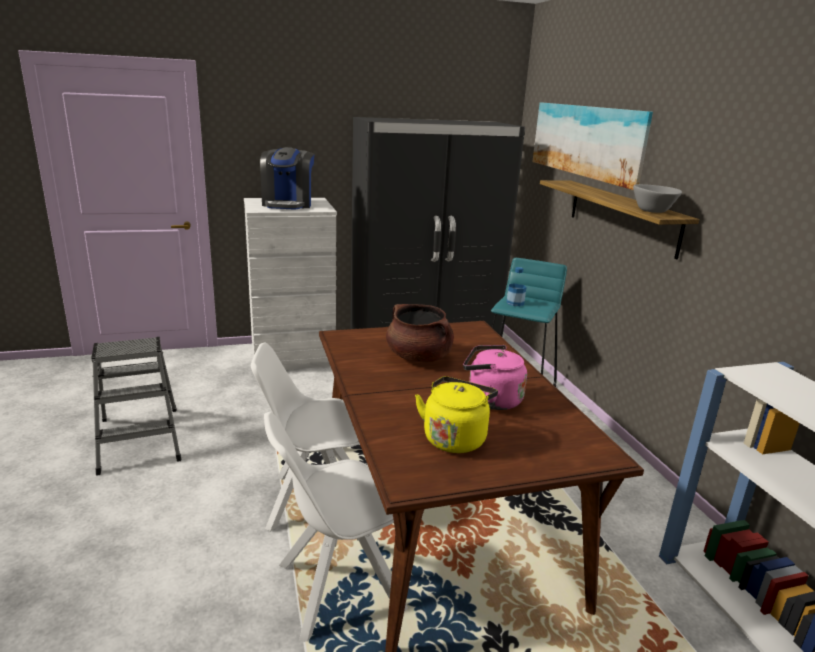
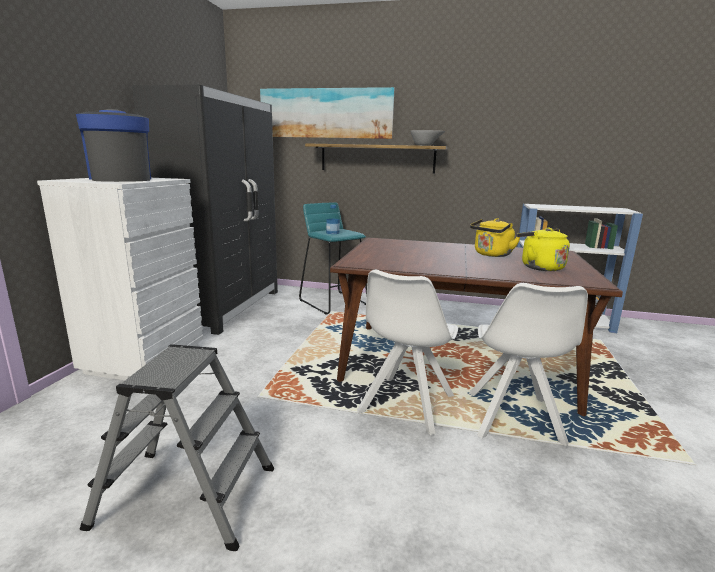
camera: 60 degrees left, 5 degrees down
(288, 204) = (121, 179): coffee machine -> coffee machine turned 150 degrees counterclockwise
(419, 357) = (415, 255): brown cooking pot -> none
(490, 400) = (491, 255): pink kettle -> yellow kettle

